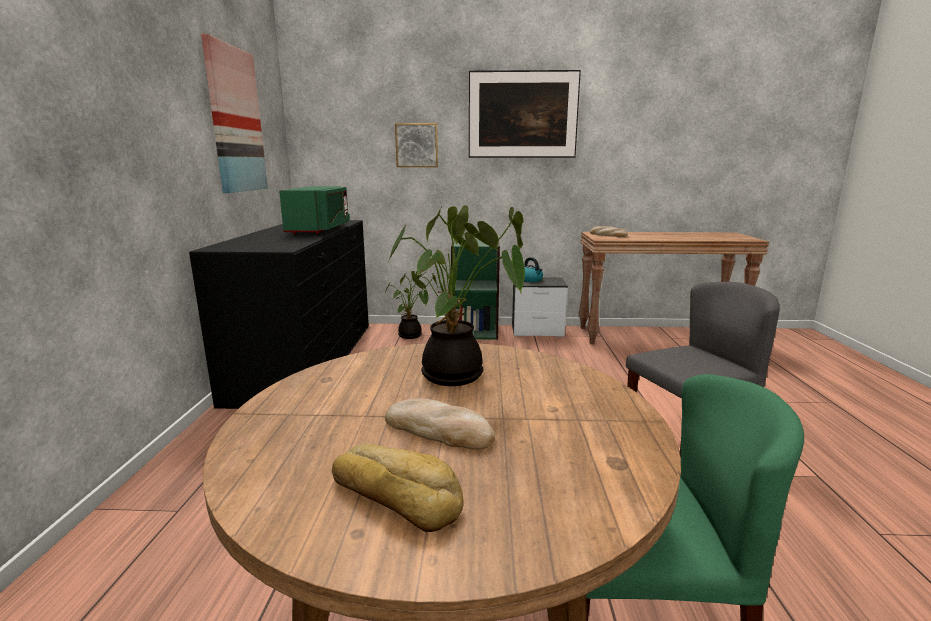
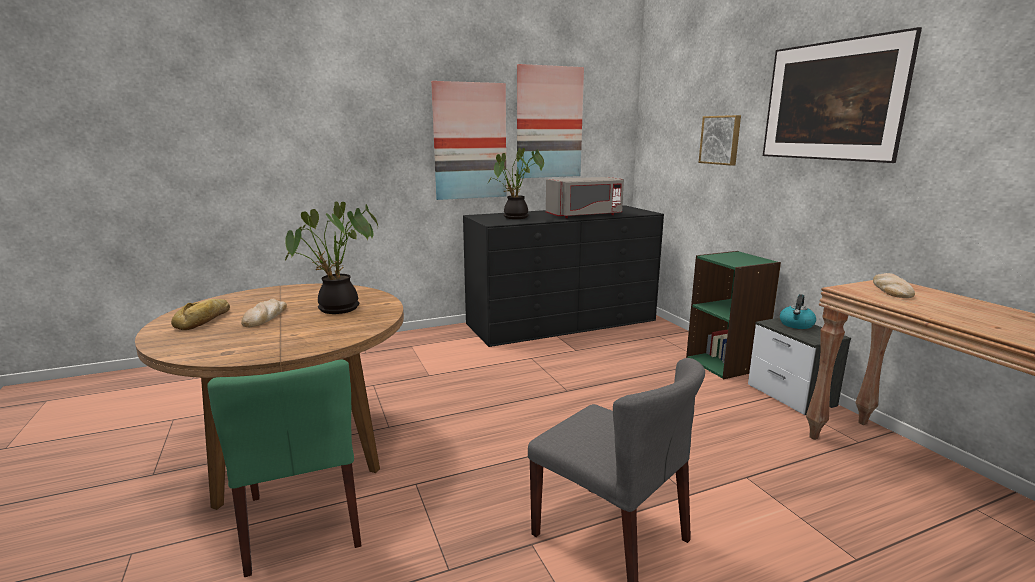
camera: 65 degrees right, 0 degrees up
(174, 139) = (470, 141): none -> picture
(319, 230) = (585, 215): green microwave -> grey microwave
(411, 336) = (663, 341): potted plant -> potted plant (515, 218)

